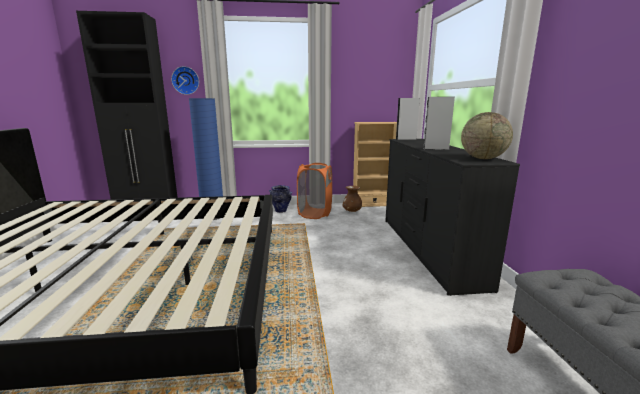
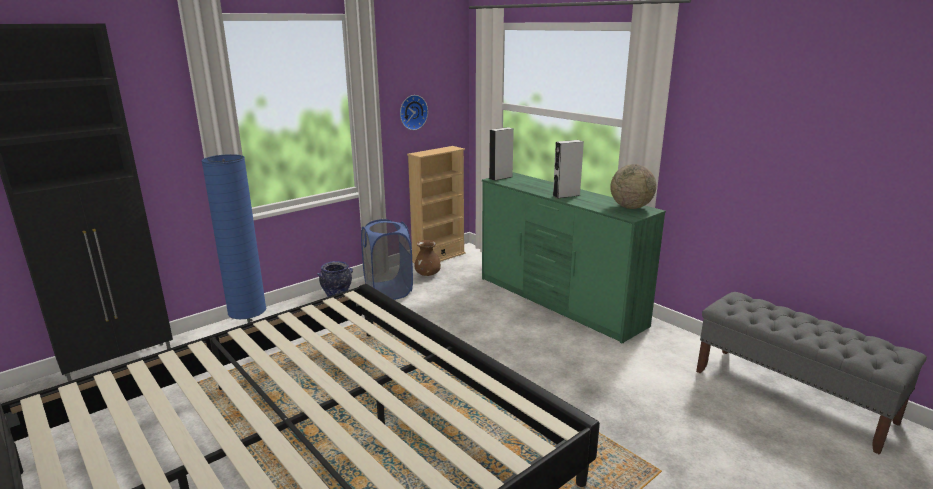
camera: 35 degrees left, 5 degrees up
(186, 80) = (156, 124): wall clock -> wall clock (412, 112)
(315, 214) = (388, 291): orange laundry basket -> blue laundry basket
(428, 249) = (558, 302): black dresser -> green dresser

